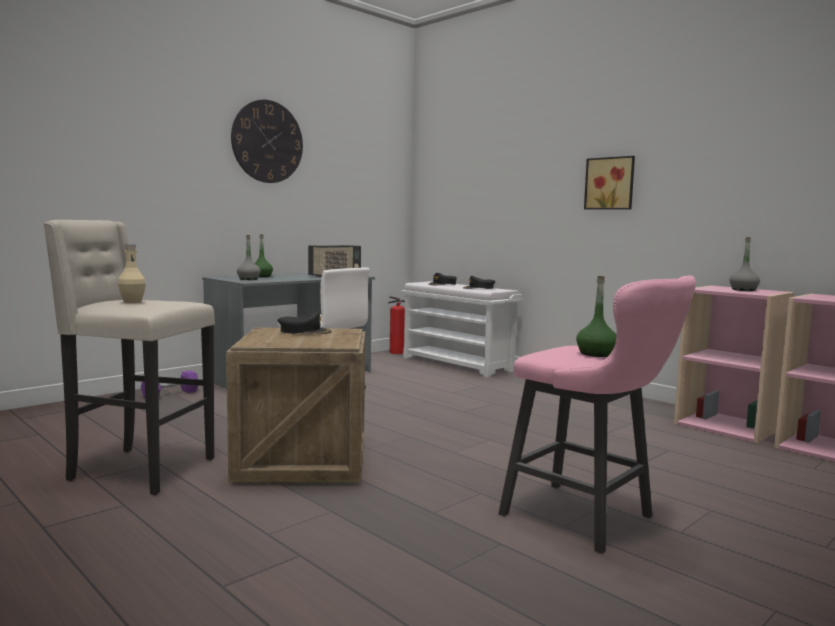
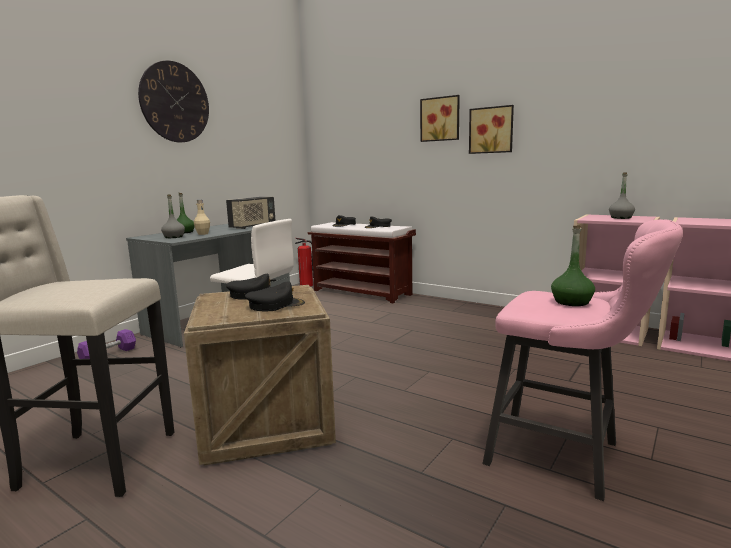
camera: 10 degrees left, 5 degrees up
(132, 302) = (64, 287): beige bottle -> beige bottle (203, 234)
(318, 339) = (275, 305): none -> black cap
(458, 364) = (363, 292): white bench -> brown bench
(556, 169) = (440, 119): none -> picture

